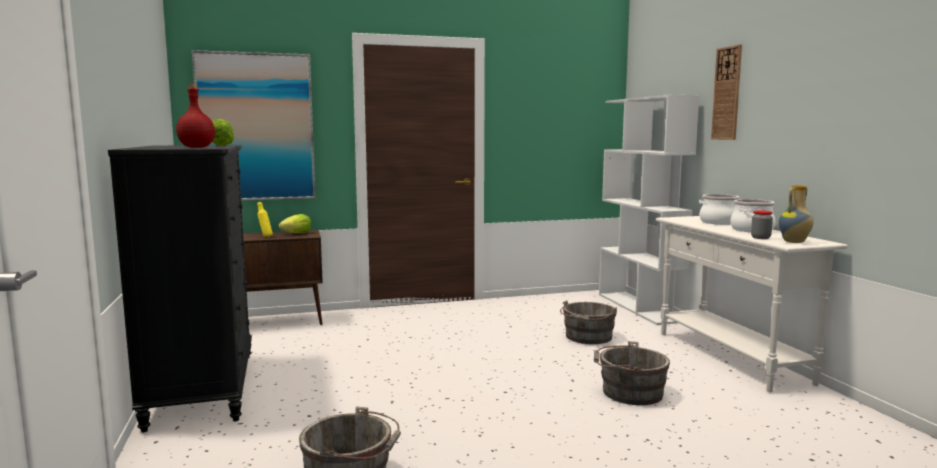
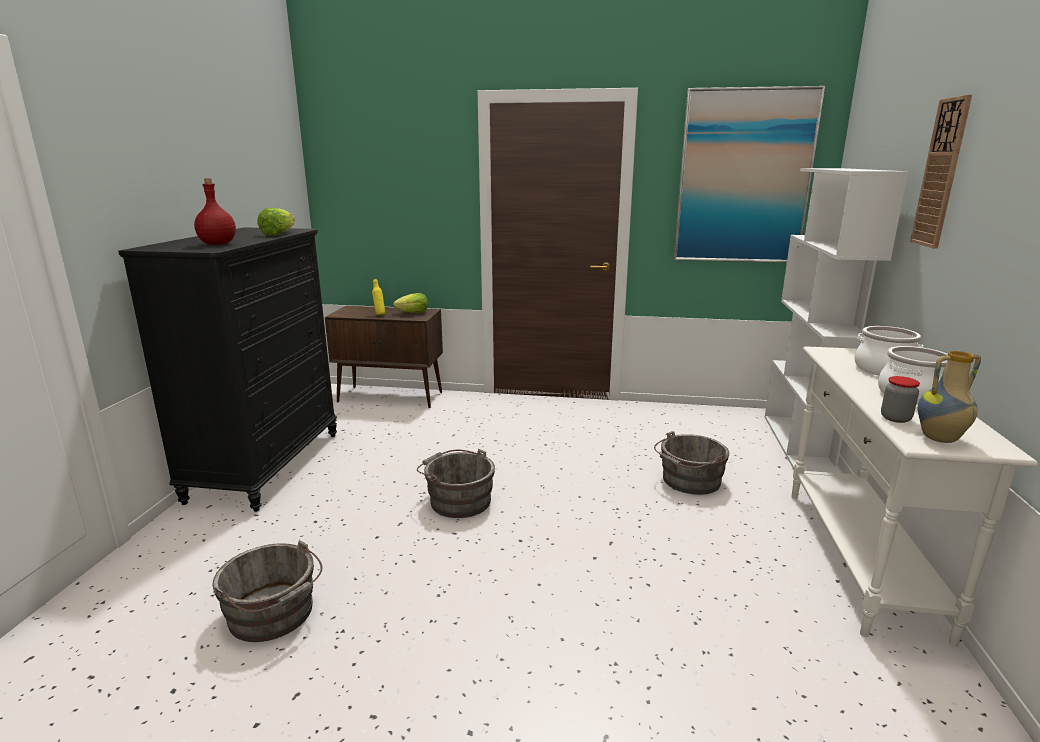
camera: 25 degrees right, 10 degrees up
(256, 127) = (381, 199): picture -> picture (744, 177)
(628, 392) = (660, 581): grey bucket -> grey bucket (457, 500)

